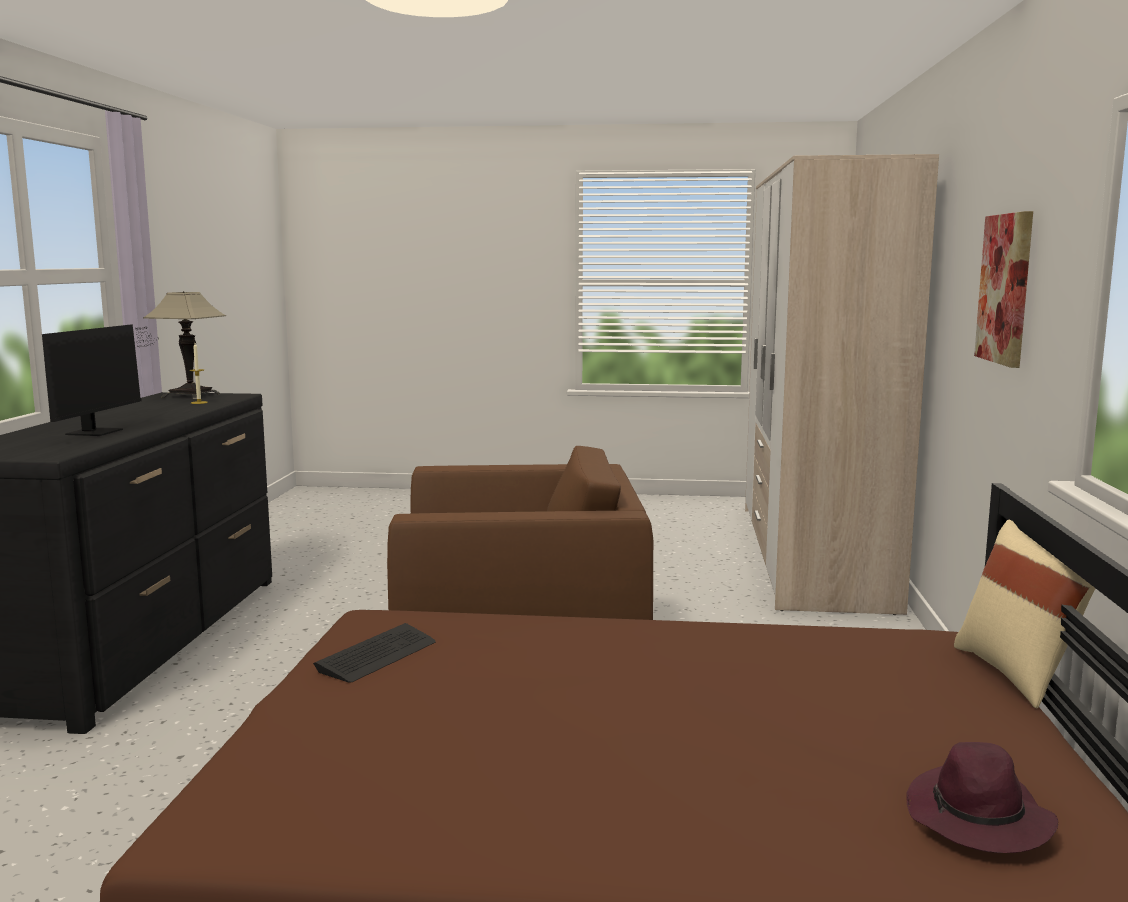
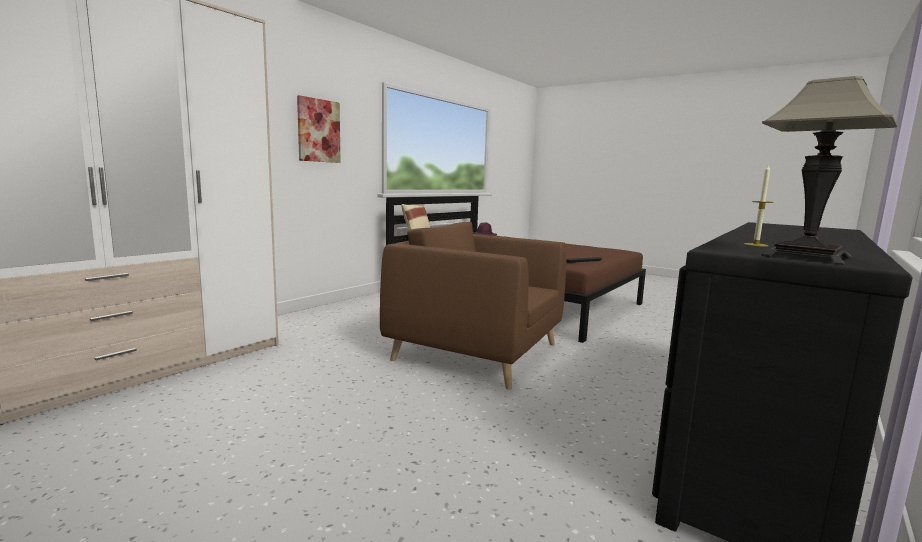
camera: 150 degrees left, 0 degrees up
(100, 431) = (777, 230): monitor -> none

